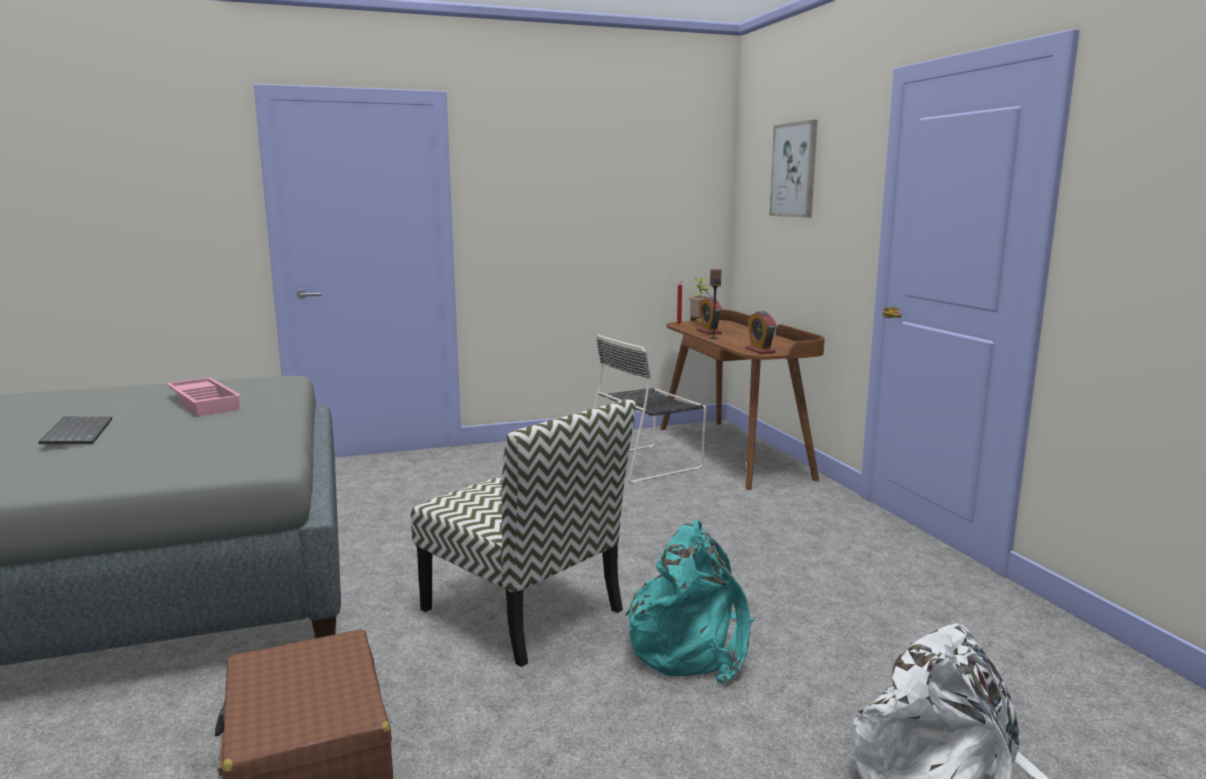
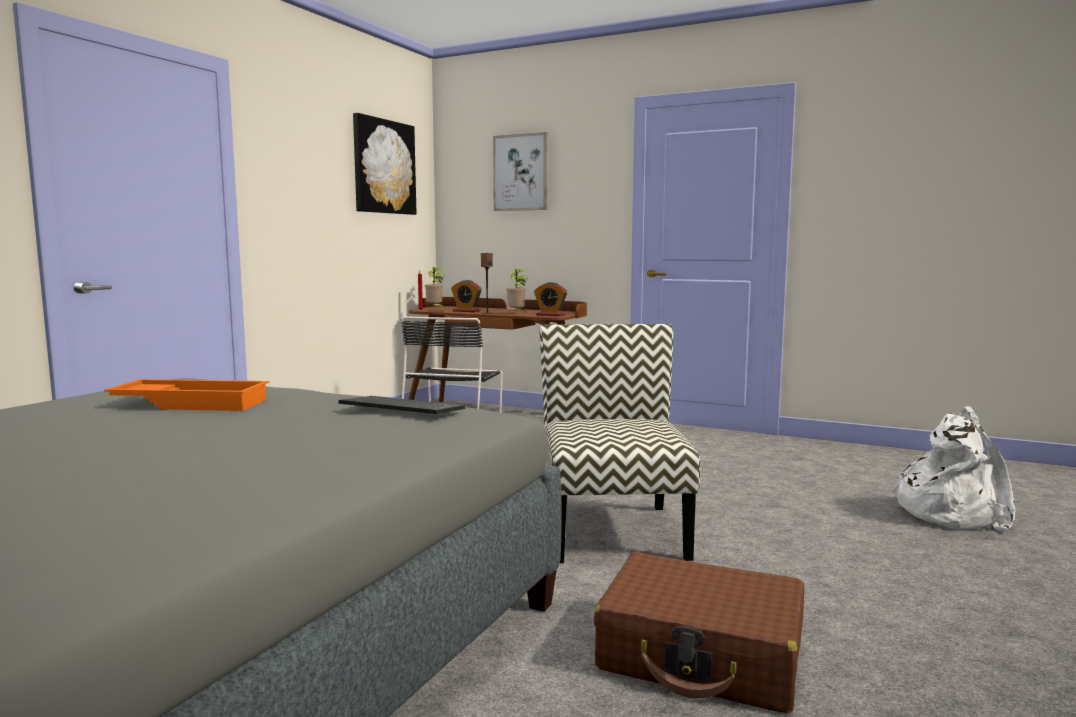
camera: 45 degrees left, 5 degrees down
(76, 433) = (162, 443): keyboard -> keyboard (399, 409)
(206, 402) = (193, 403): pink tray -> orange tray
(524, 611) = (612, 531): chair -> chair turned 90 degrees counterclockwise
(649, 169) = (383, 167): none -> picture
(692, 646) = (741, 509): turquoise backpack -> none
(736, 343) = (517, 314): none -> potted plant

